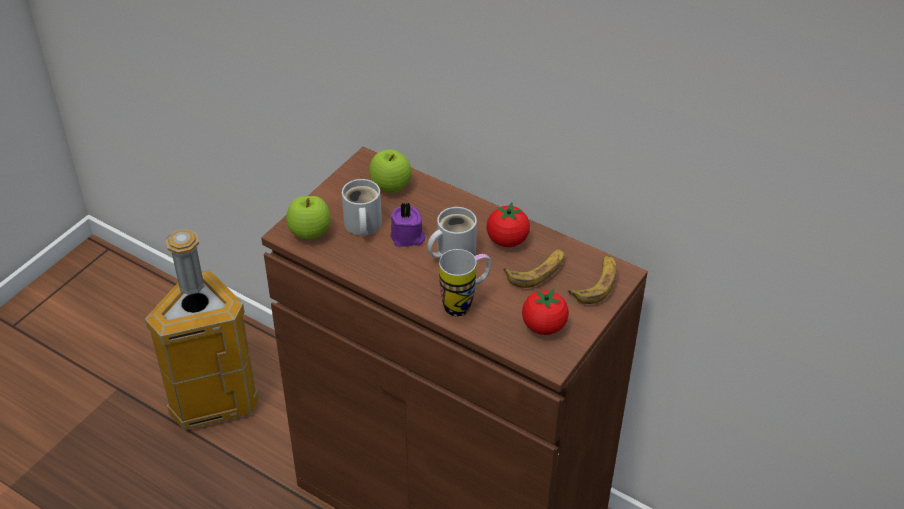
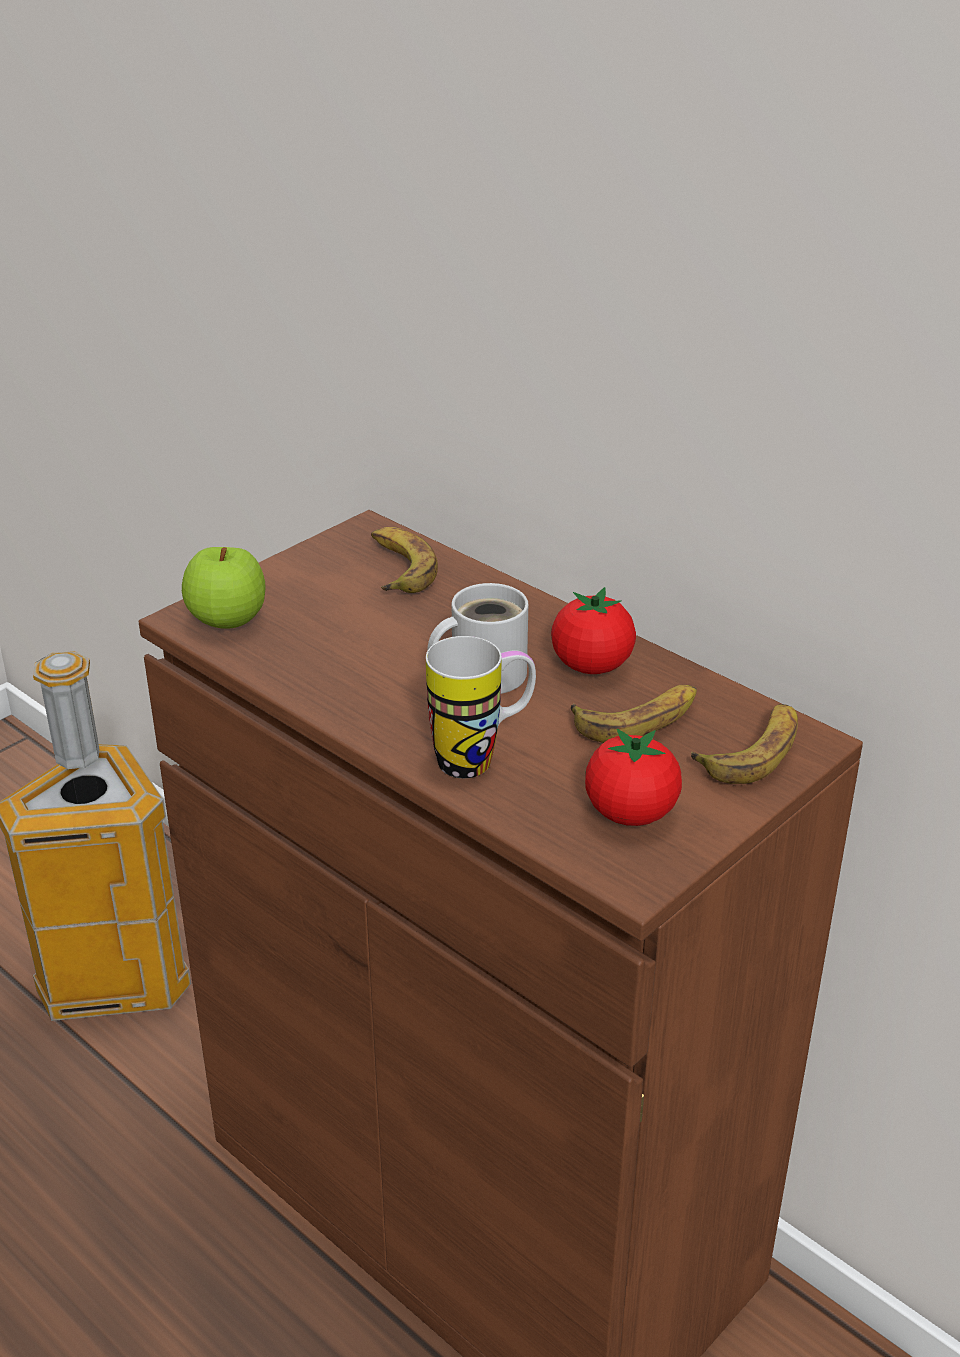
camera: 10 degrees right, 10 degrees down
(361, 226) = (325, 619): white mug -> none
(390, 187) = (398, 568): apple -> banana
(407, 237) = (404, 644): purple candle -> none

